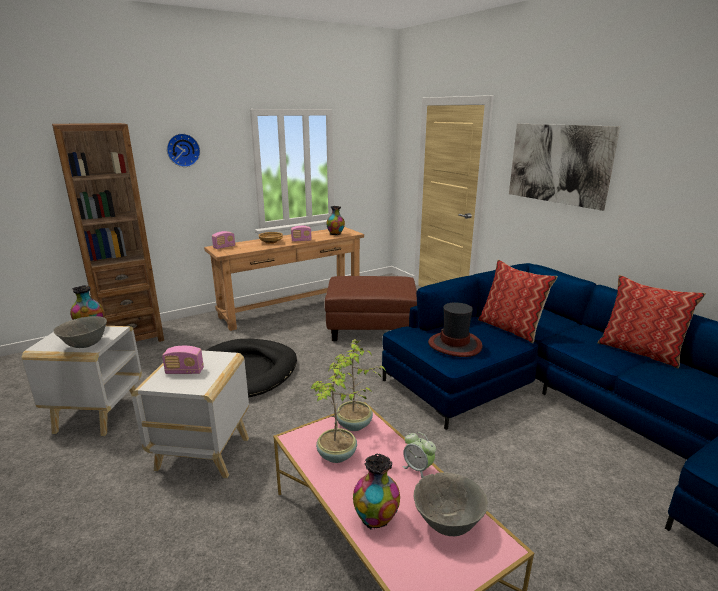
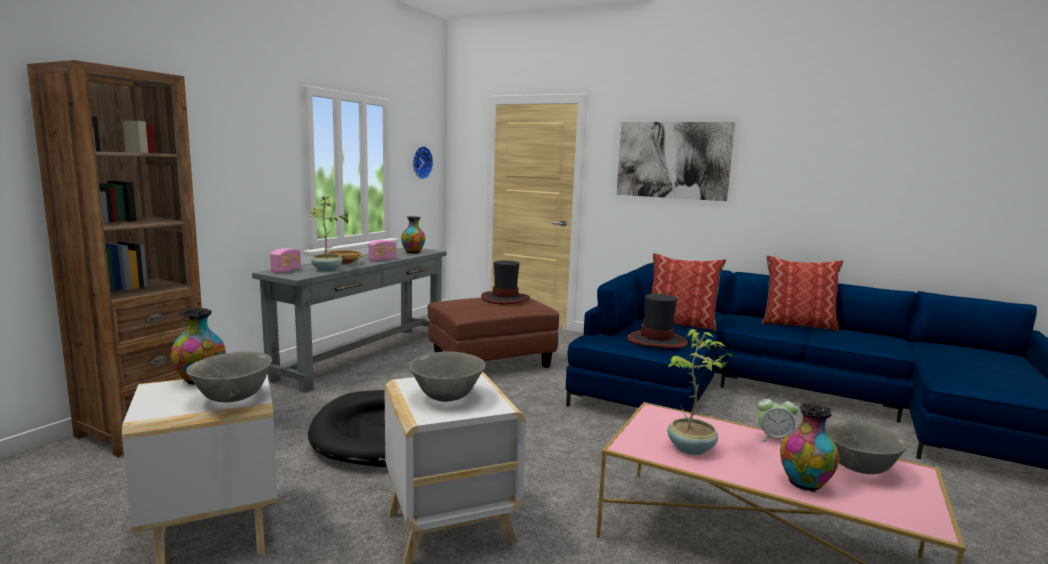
camera: 30 degrees left, 10 degrees down
(183, 150) = (219, 130): wall clock -> wall clock (420, 162)
(184, 371) = (447, 397): radio -> grey bowl
(292, 308) = (364, 356): brown console table -> grey console table
(354, 425) = (666, 422): potted plant -> potted plant (327, 270)
(385, 281) = (505, 299): none -> hat

